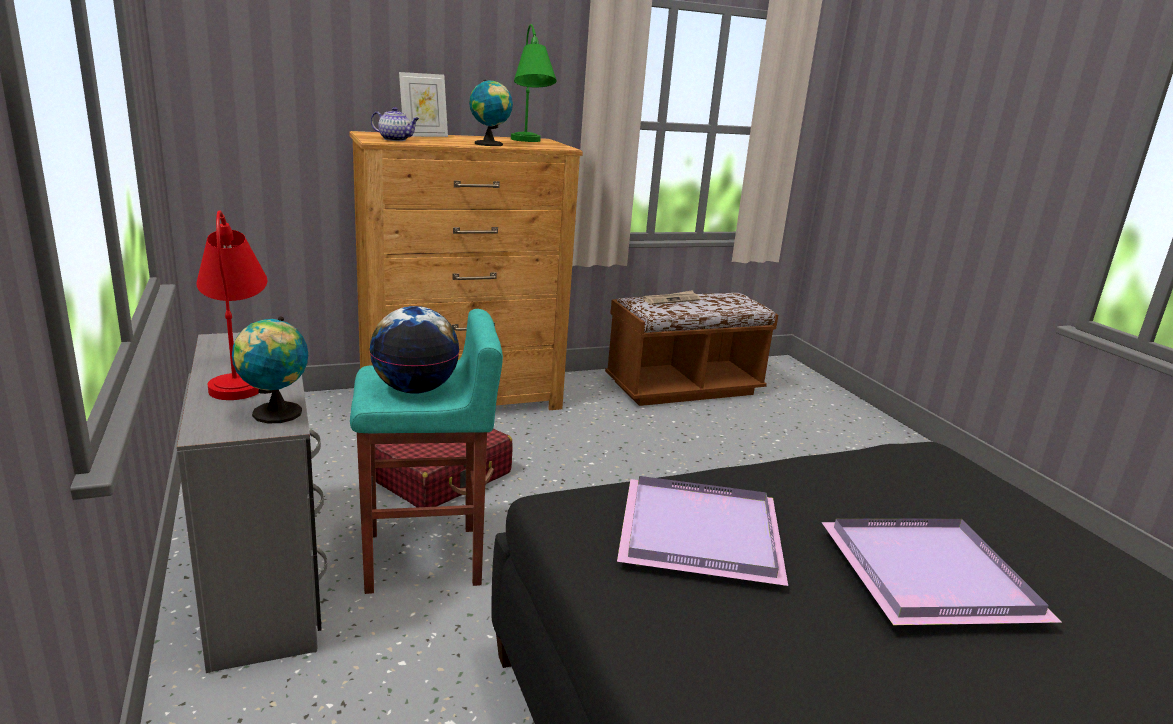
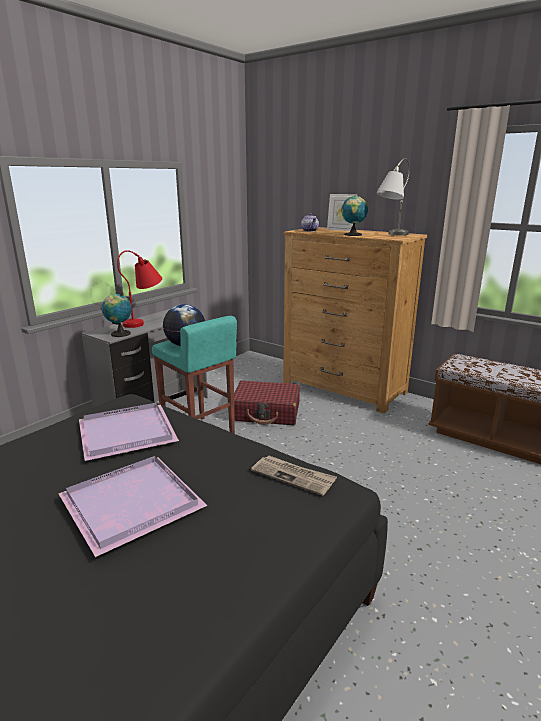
camera: 60 degrees right, 0 degrees up
(528, 142) = (391, 235): green table lamp -> grey table lamp
(671, 300) = (489, 364): newspaper -> newspaper (294, 476)

